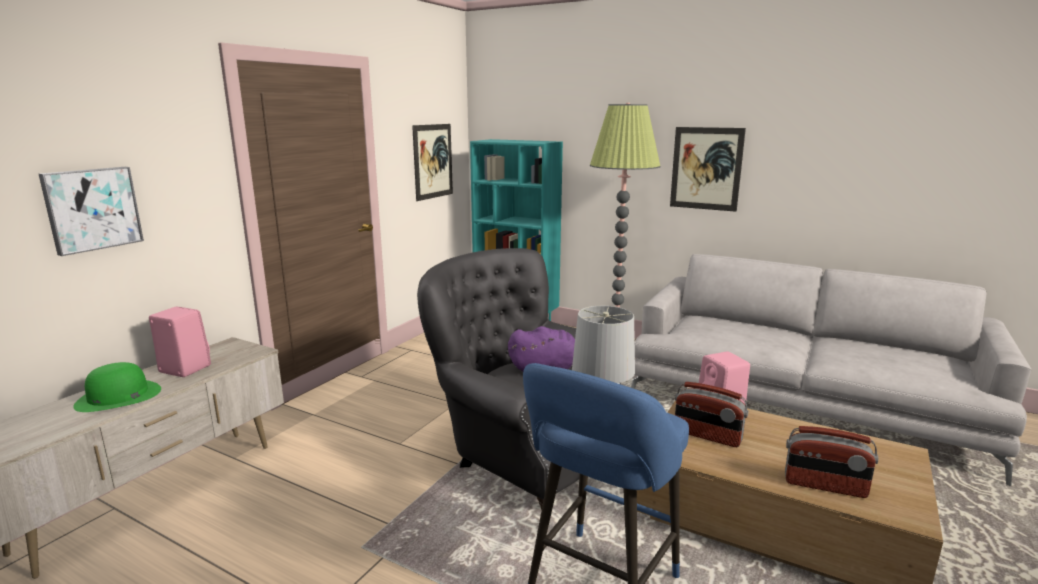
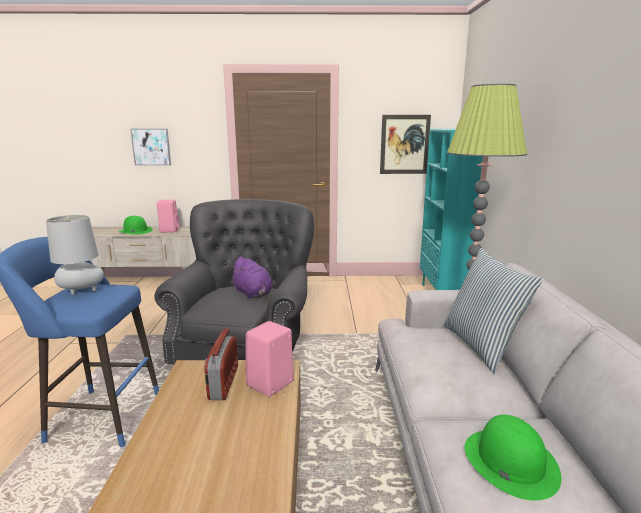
camera: 60 degrees right, 0 degrees up
(706, 168) = (572, 163): picture -> none
(725, 321) = (481, 346): none -> pillow
(824, 486) = (156, 457): radio -> none
(869, 357) = (509, 461): none -> green hat

